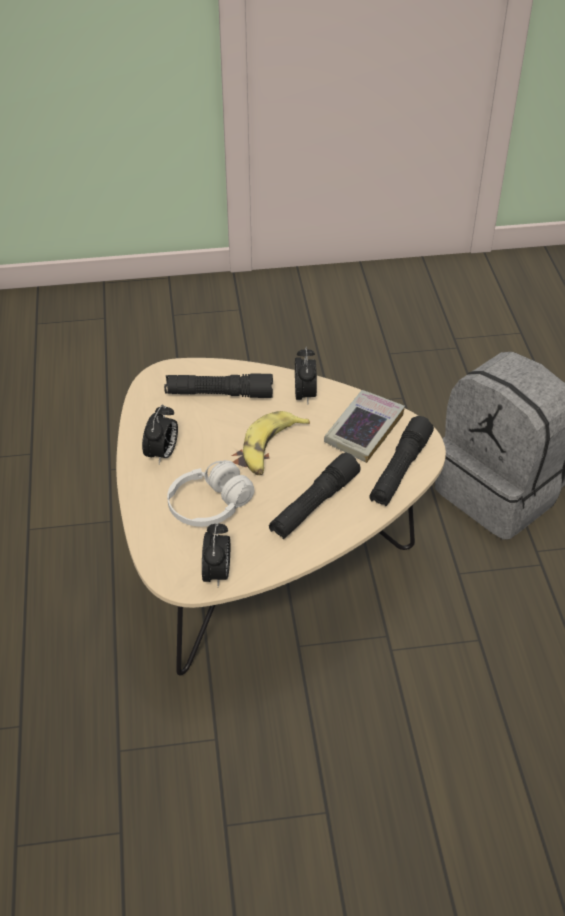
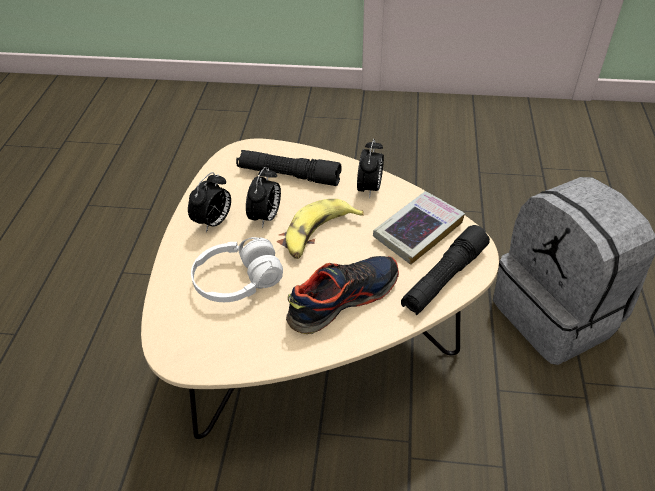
camera: 15 degrees right, 0 degrees up
(217, 574) = (216, 356): alarm clock -> alarm clock (266, 217)
(314, 505) = (342, 299): black flashlight -> shoe

